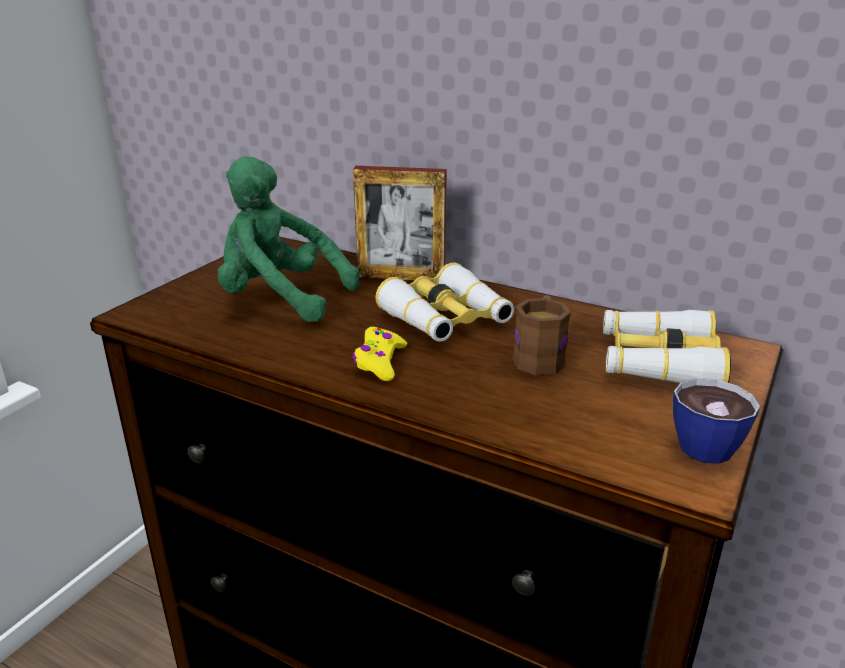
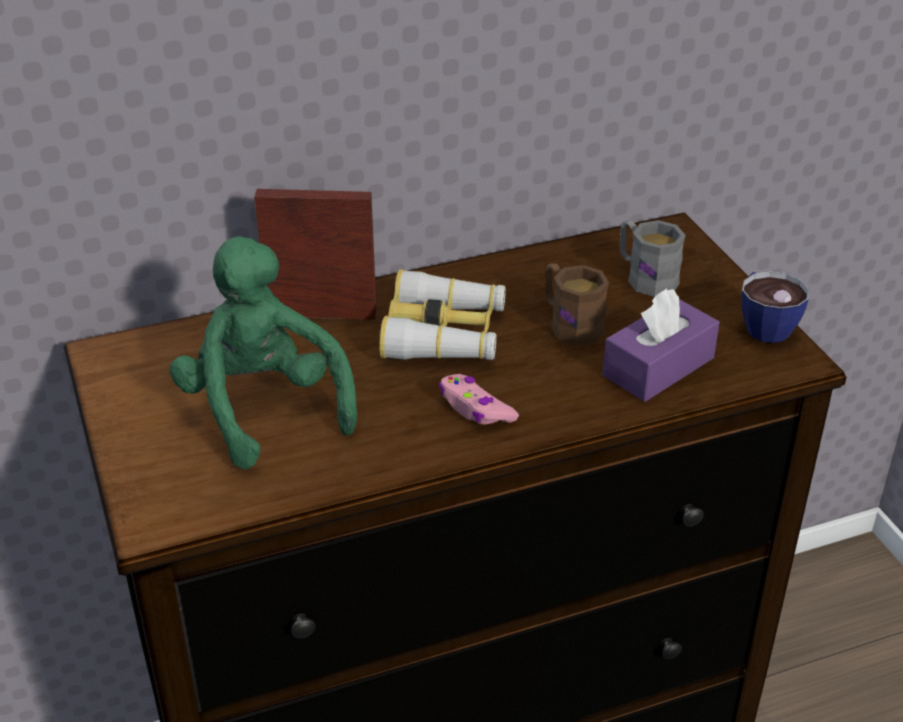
camera: 50 degrees left, 10 degrees up
(280, 299) = (263, 408): green plush toy -> green plush toy turned 90 degrees clockwise
(379, 361) = (475, 408): yellow game controller -> pink game controller
(401, 277) = (321, 313): picture frame -> picture frame turned 135 degrees counterclockwise
(553, 414) = (658, 367): none -> purple tissue box
(658, 362) = (645, 277): binoculars -> grey mug

